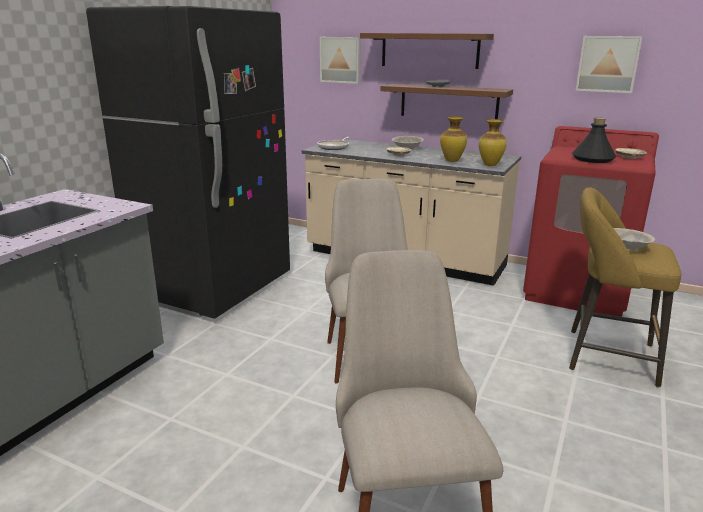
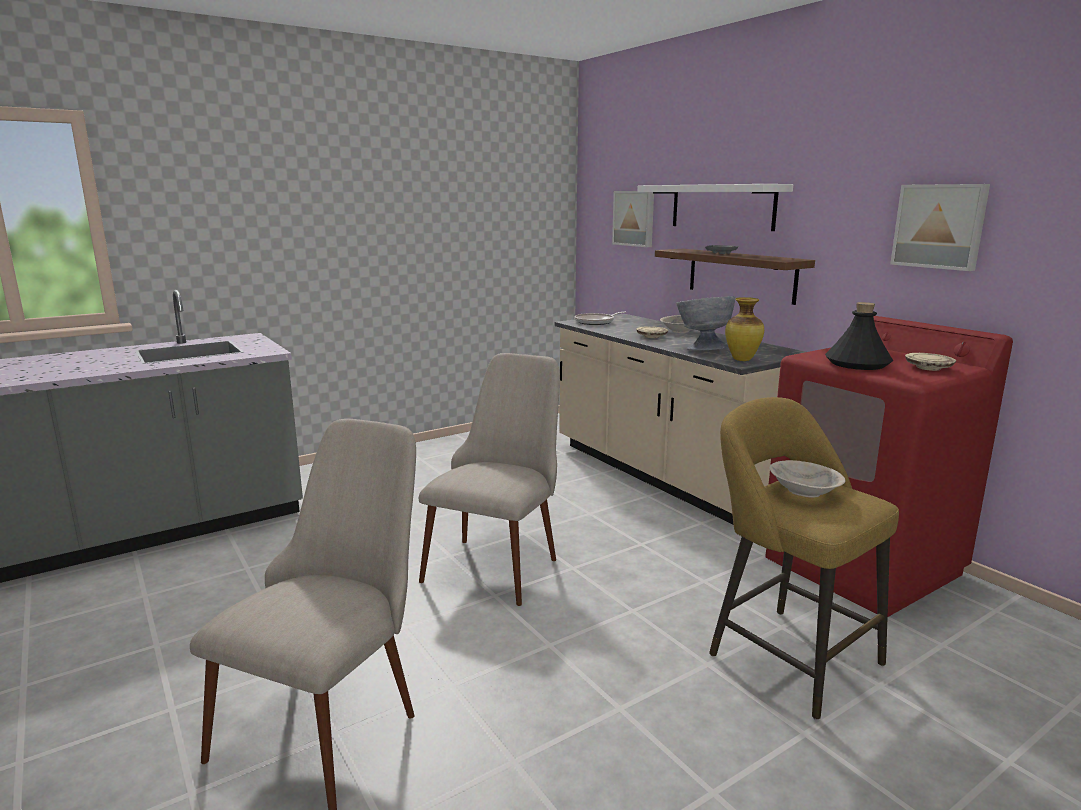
camera: 30 degrees right, 5 degrees down
(215, 288) = (425, 463): black fridge -> none
(429, 50) = (722, 206): brown shelf -> white shelf
(452, 161) = (702, 350): vase -> grey bowl

